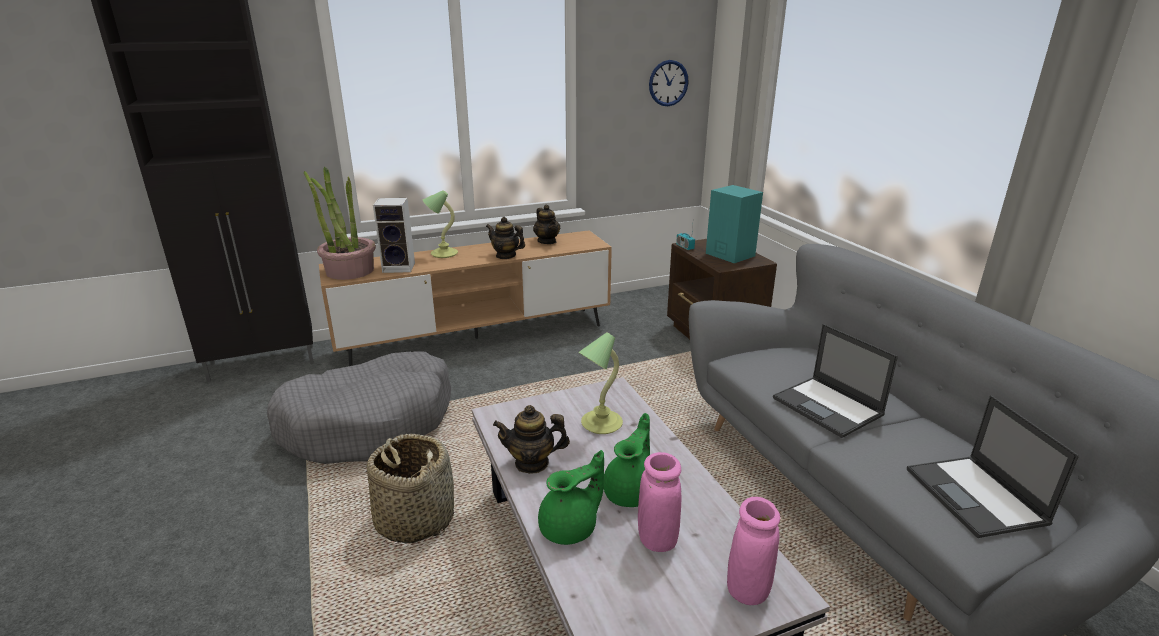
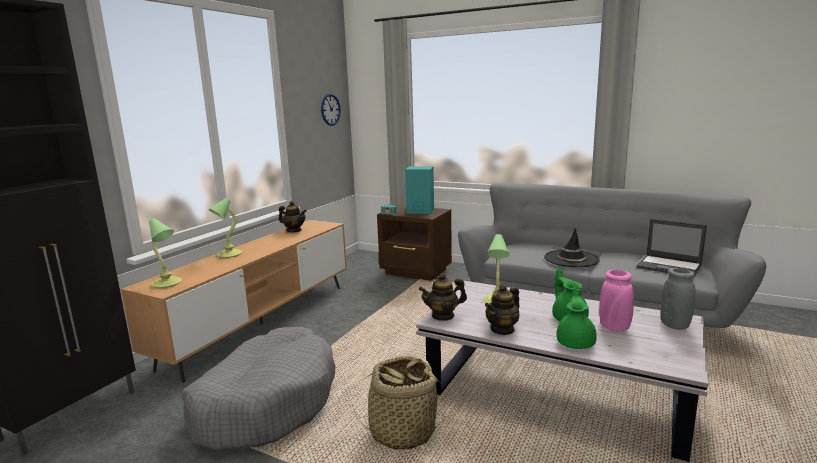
camera: 40 degrees left, 10 degrees down
(349, 271) = (167, 284): potted plant -> table lamp
(400, 267) = (211, 270): speaker -> none
(506, 256) = (282, 244): teapot -> teapot (443, 315)
(748, 590) = (674, 325): pink vase -> grey vase
(828, 407) = (571, 259): laptop -> black hat

